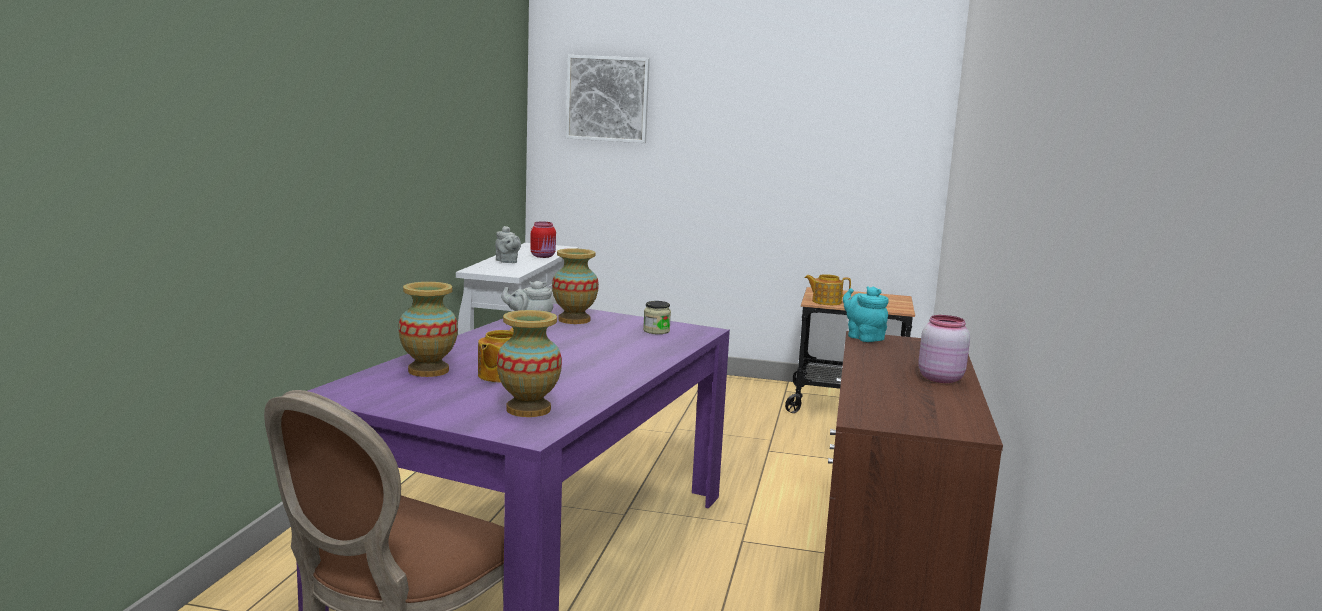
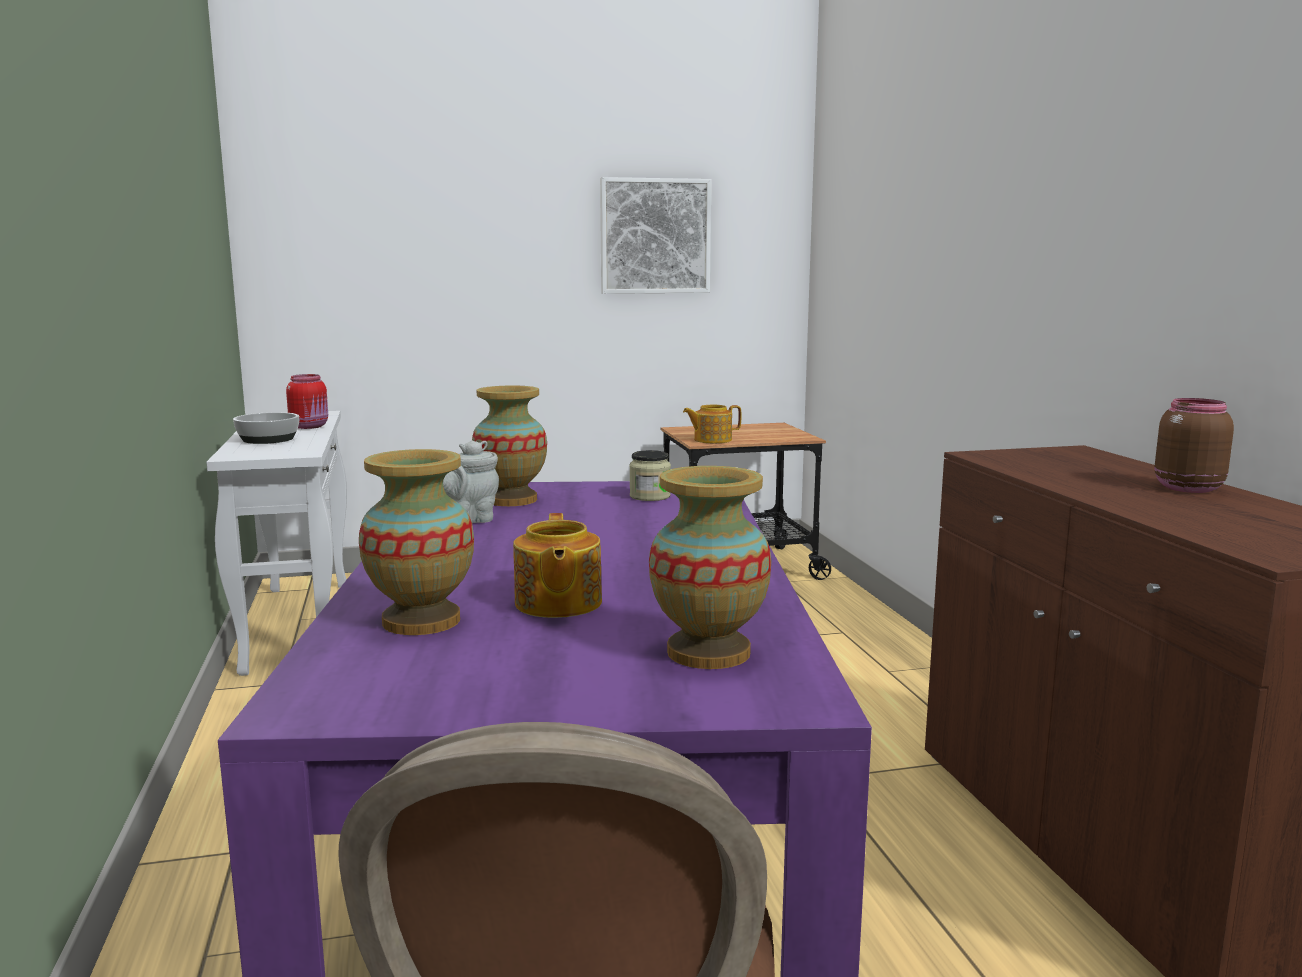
camera: 25 degrees left, 0 degrees up
(507, 262) = (267, 439): grey teapot -> bowl
(607, 99) = (356, 191): picture -> picture (655, 236)
(863, 337) = (983, 456): turquoise teapot -> none
(939, 378) = (1186, 488): pink jar -> brown jar

